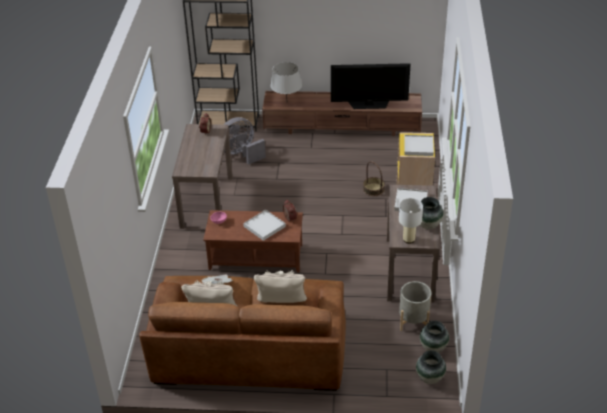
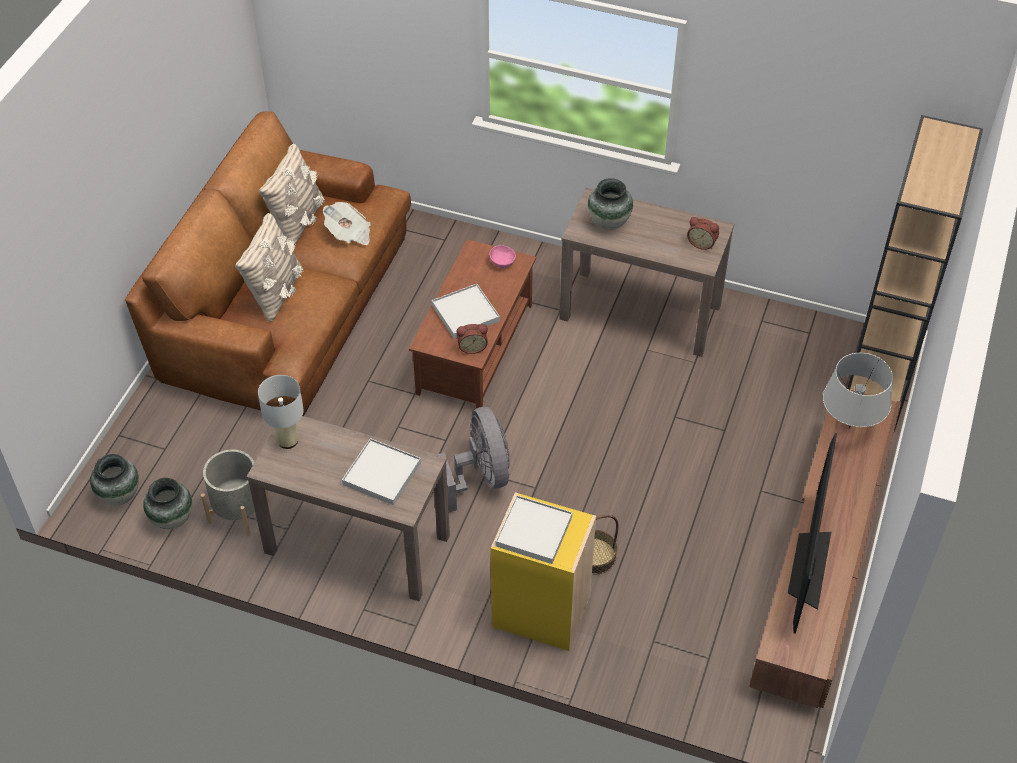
camera: 105 degrees right, 10 degrees up
(241, 154) = (767, 380): grey fan -> grey fan (480, 477)
(428, 225) = (310, 479): vase -> vase (608, 223)

